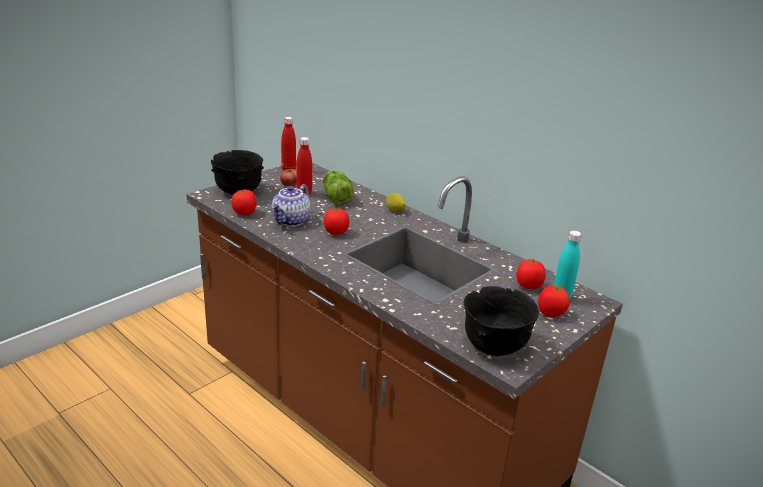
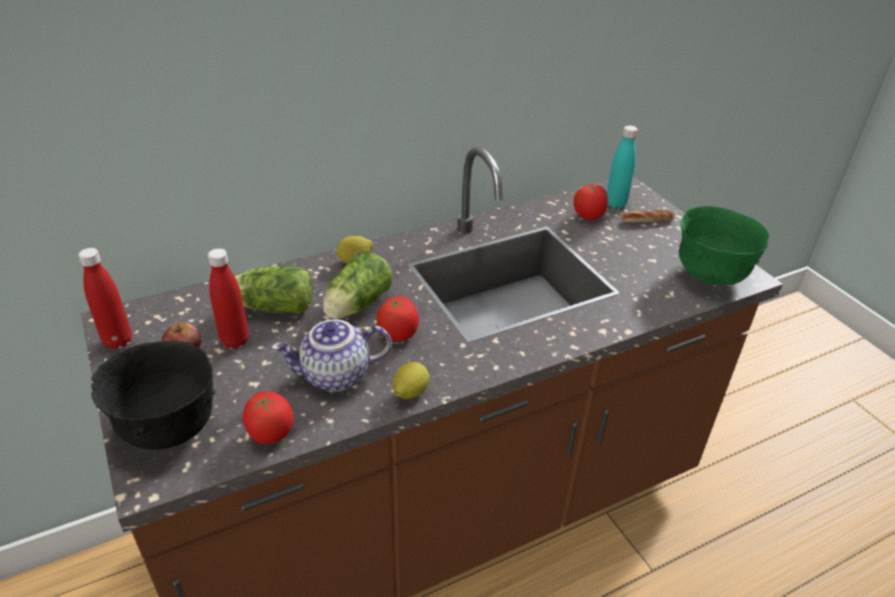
camera: 70 degrees left, 10 degrees up
(289, 242) = (410, 393): none -> lemon
(291, 221) = (335, 376): teapot -> teapot turned 120 degrees clockwise
(353, 217) = (355, 306): none -> lettuce
(494, 346) = (710, 275): black bowl -> green bowl
(550, 313) = (647, 220): tomato -> bread

